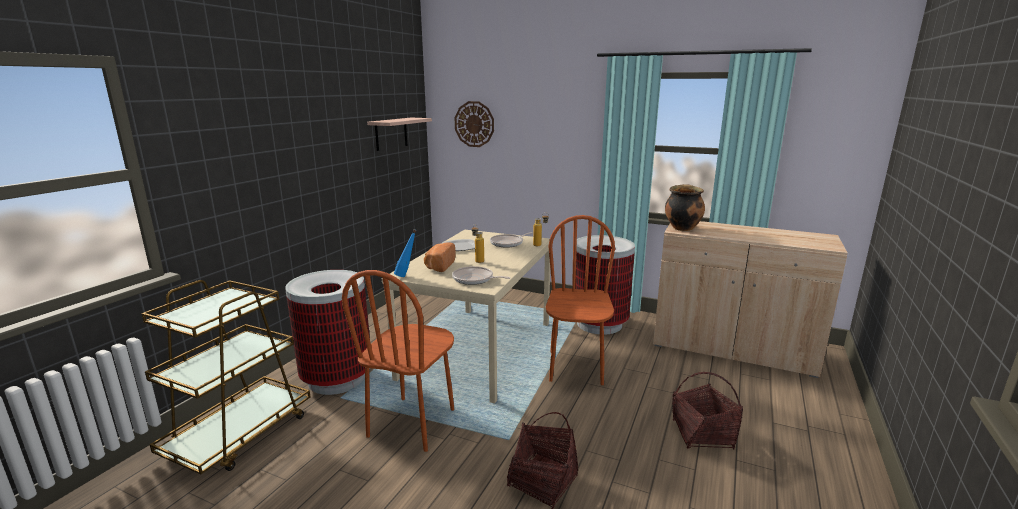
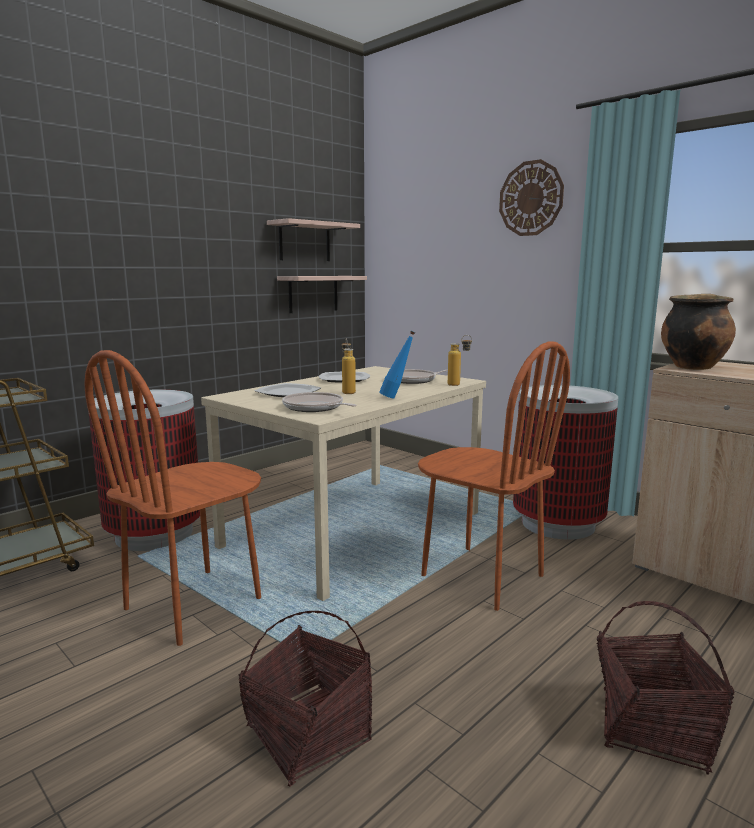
camera: 20 degrees right, 5 degrees down
(398, 172) = (313, 294): none -> shelf
(406, 275) = (234, 397): blue bottle -> blue bottle (396, 398)
(439, 266) = (289, 393): bread -> plate
(474, 124) = (417, 233): wall clock -> wall clock (531, 198)
(576, 368) = (481, 576): brown chair -> brown chair turned 105 degrees clockwise

